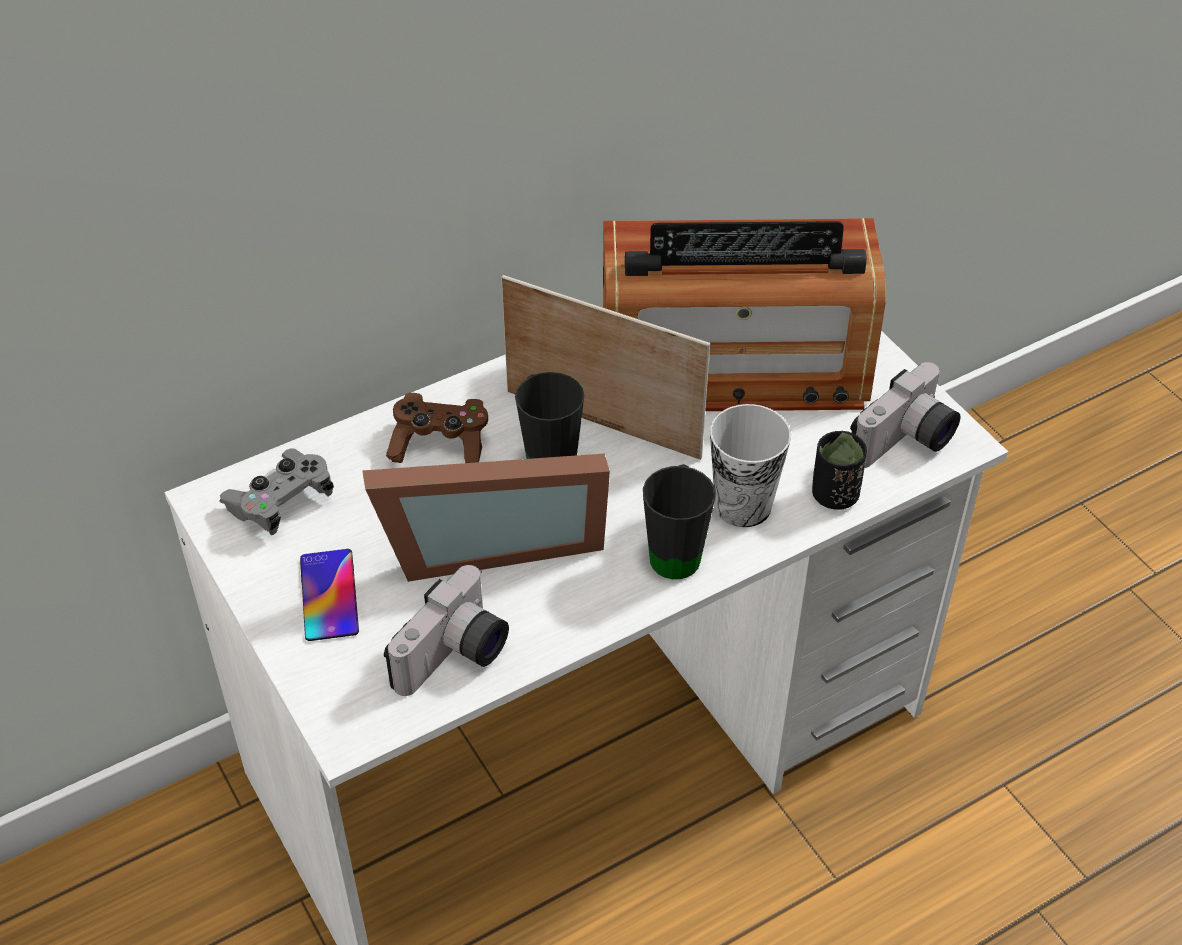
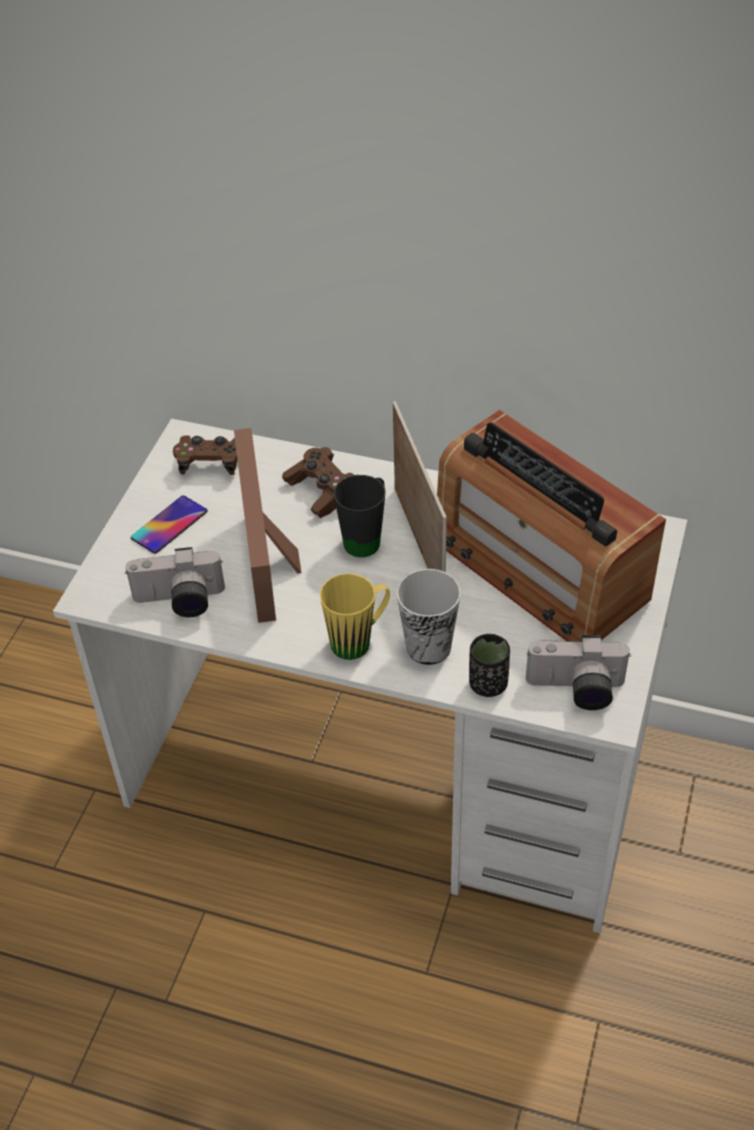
camera: 50 degrees right, 0 degrees up
(281, 503) = (211, 463): grey game controller -> brown game controller
(489, 542) = (275, 559): picture frame -> picture frame turned 45 degrees clockwise
(676, 549) = (359, 640): black mug -> yellow mug

